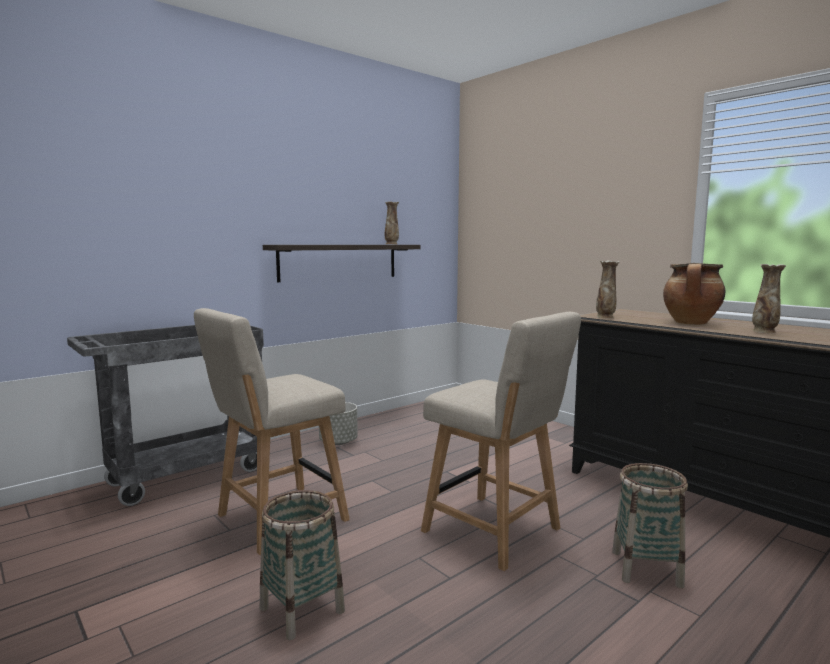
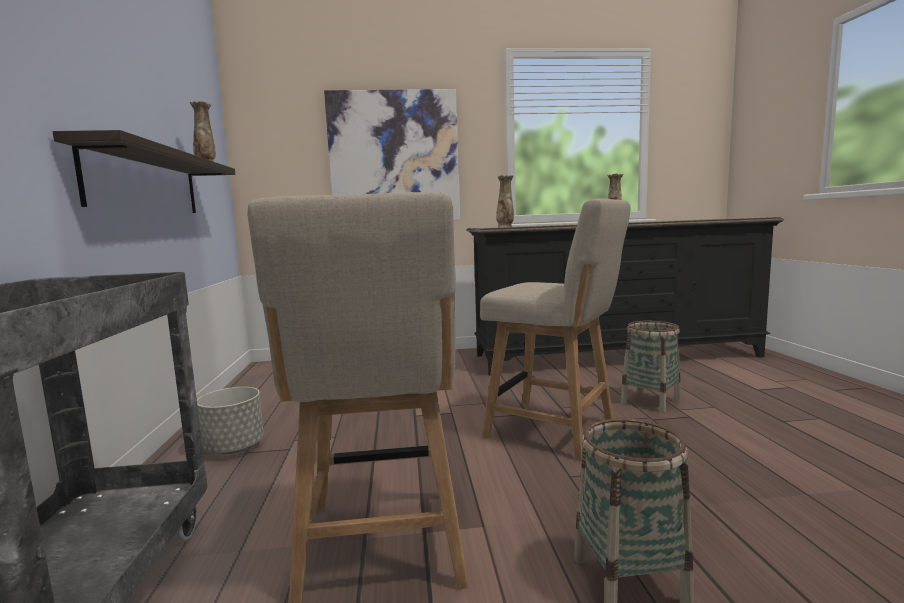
camera: 55 degrees left, 0 degrees up
(496, 532) = (556, 430): beige chair -> beige chair turned 45 degrees clockwise
(573, 227) = (394, 158): none -> picture
(691, 323) = (564, 224): cooking pot -> none

